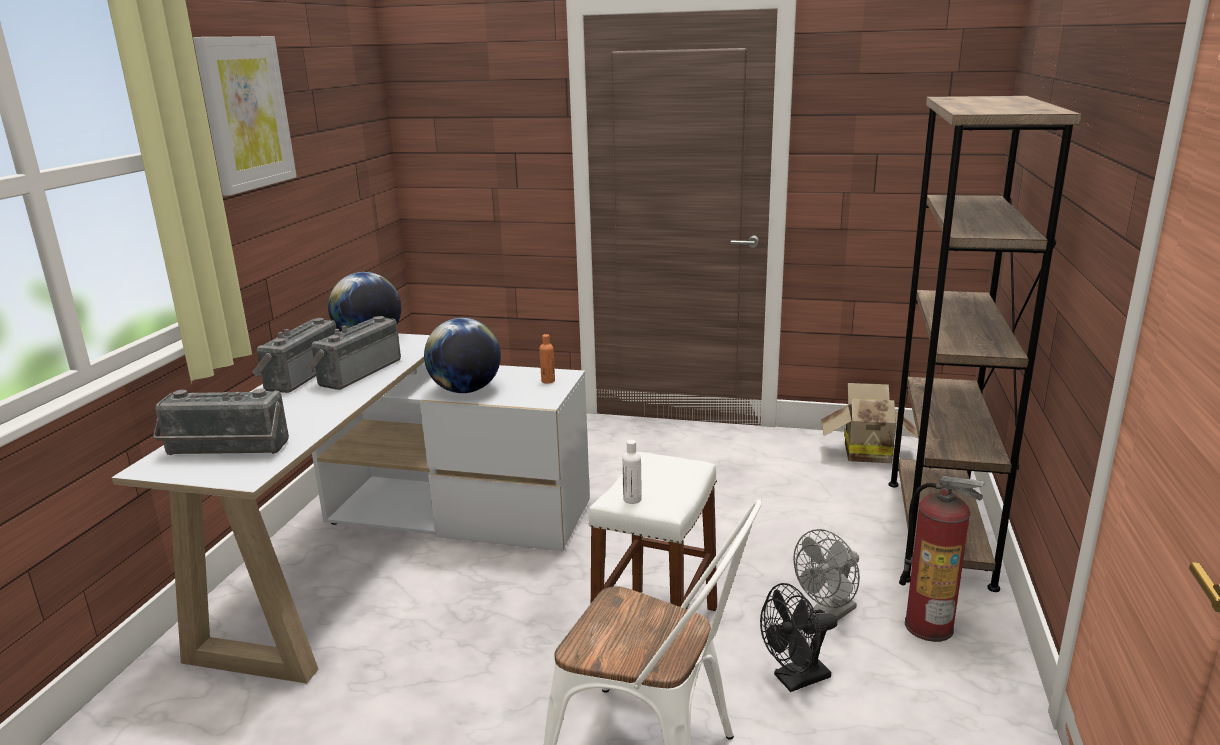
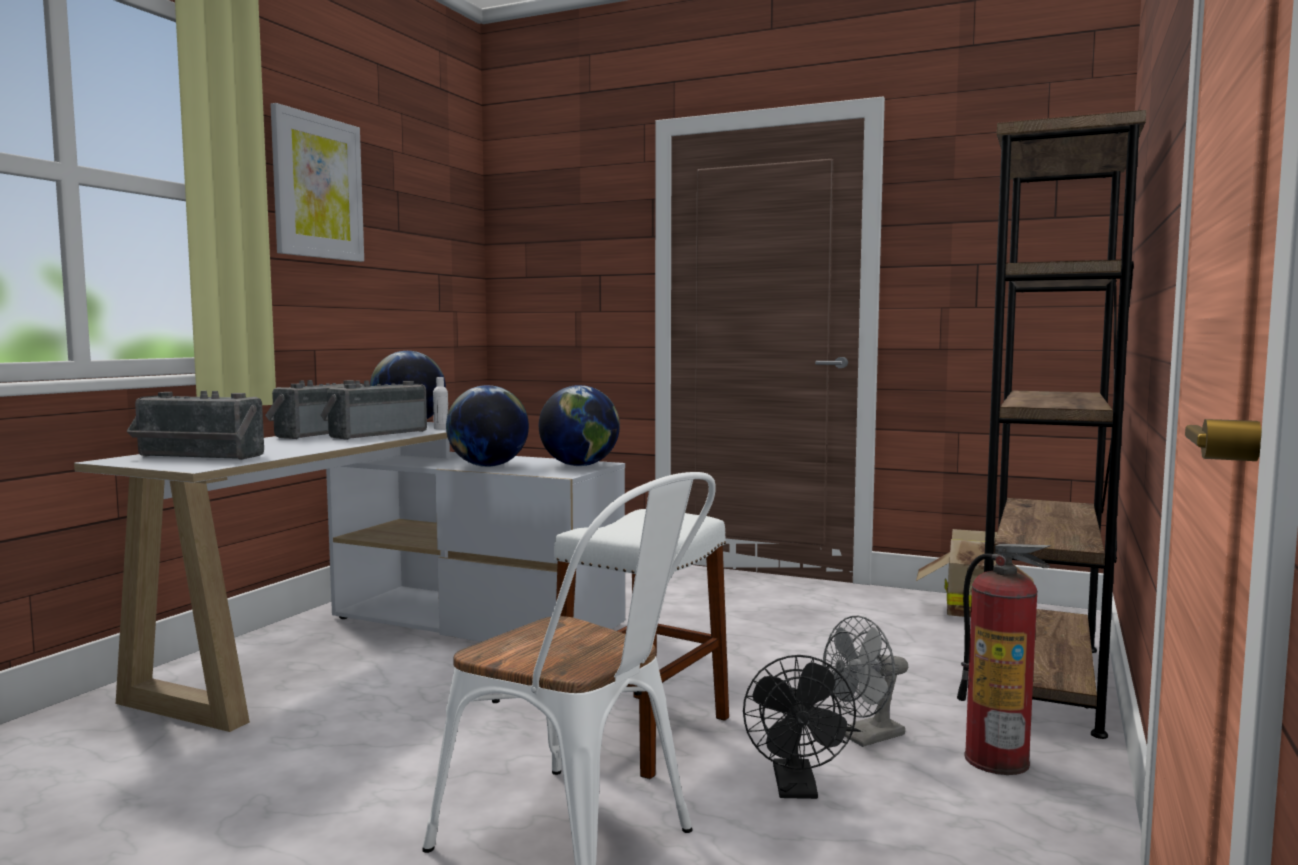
camera: 10 degrees right, 15 degrees down
(548, 381) = (579, 465): orange bottle -> globe
(632, 499) = (605, 529): white bottle -> white bottle (441, 428)
(795, 680) = (797, 789): black fan -> black fan turned 75 degrees counterclockwise

